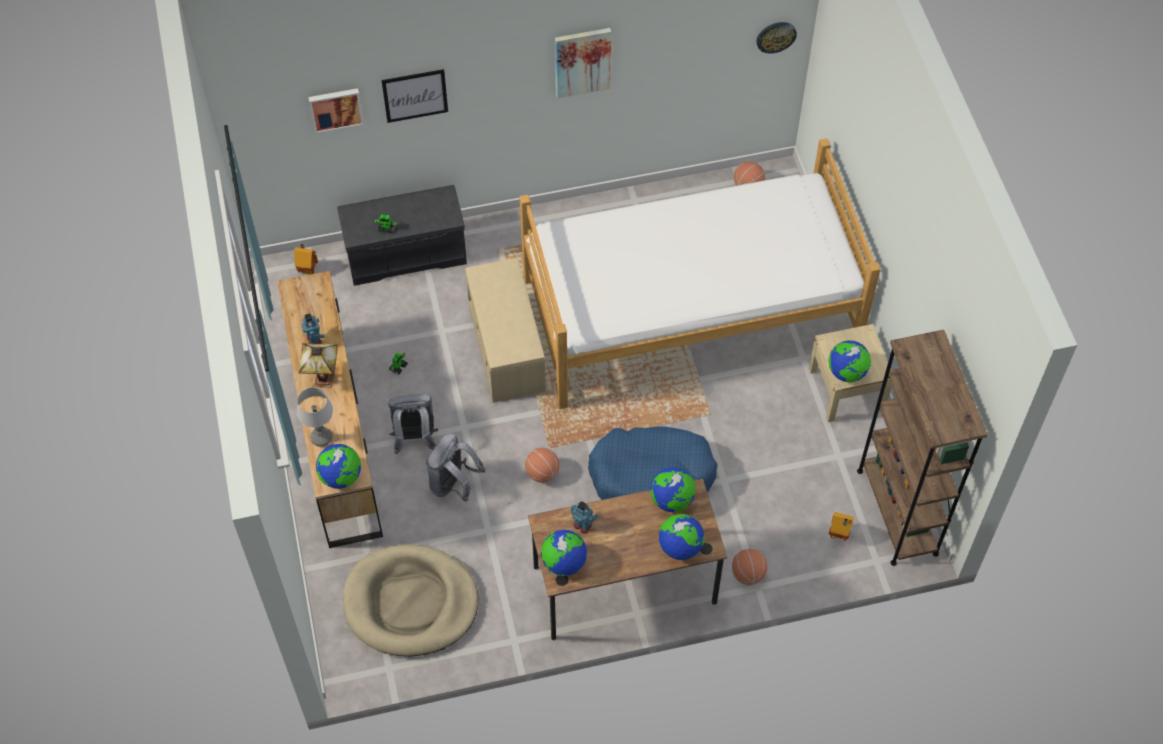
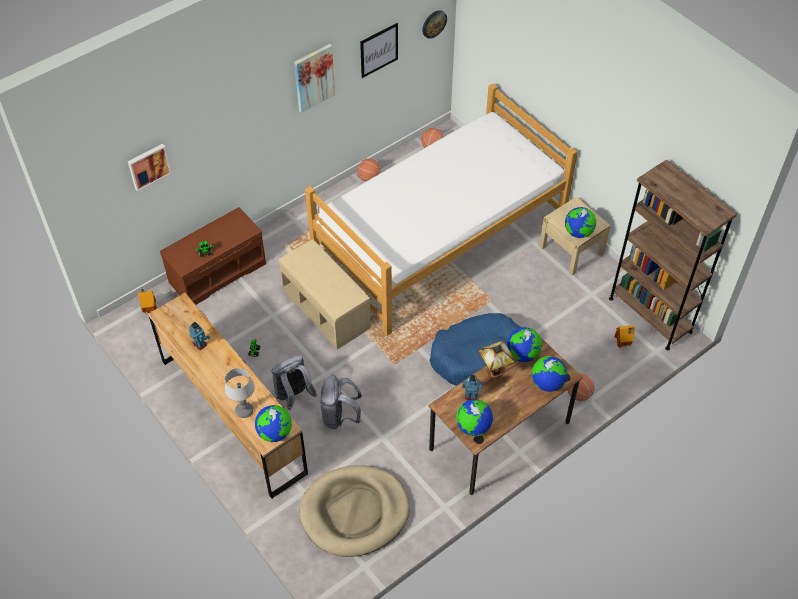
camera: 25 degrees left, 5 degrees down
(322, 380) = (222, 370): table lamp -> table lamp (494, 374)
(406, 253) = (218, 272): grey bench -> brown bench
(415, 95) = (203, 138): picture -> picture (379, 50)
(542, 473) = (399, 383): basketball -> basketball (369, 178)

